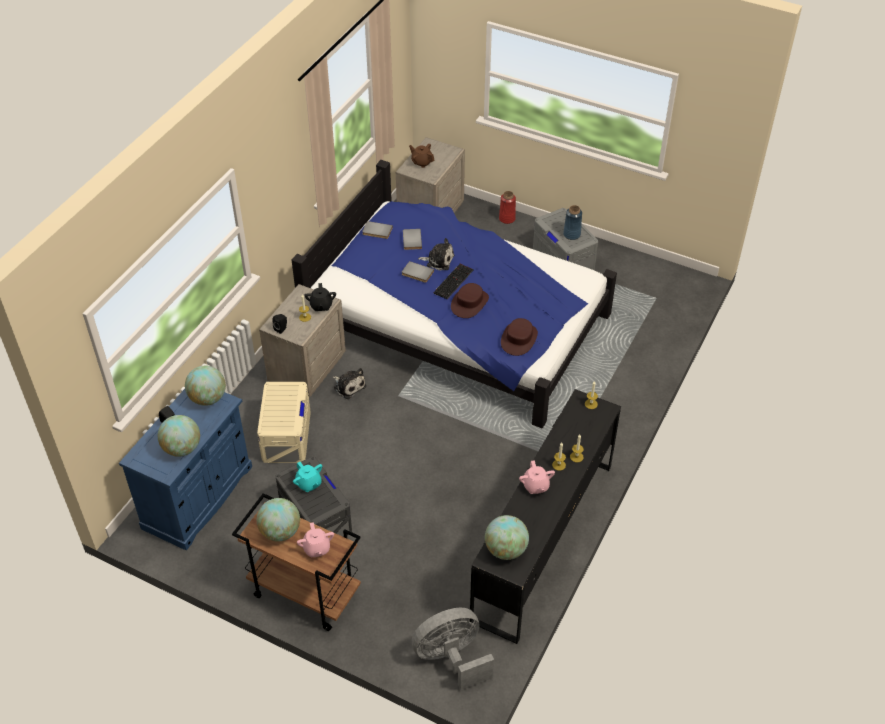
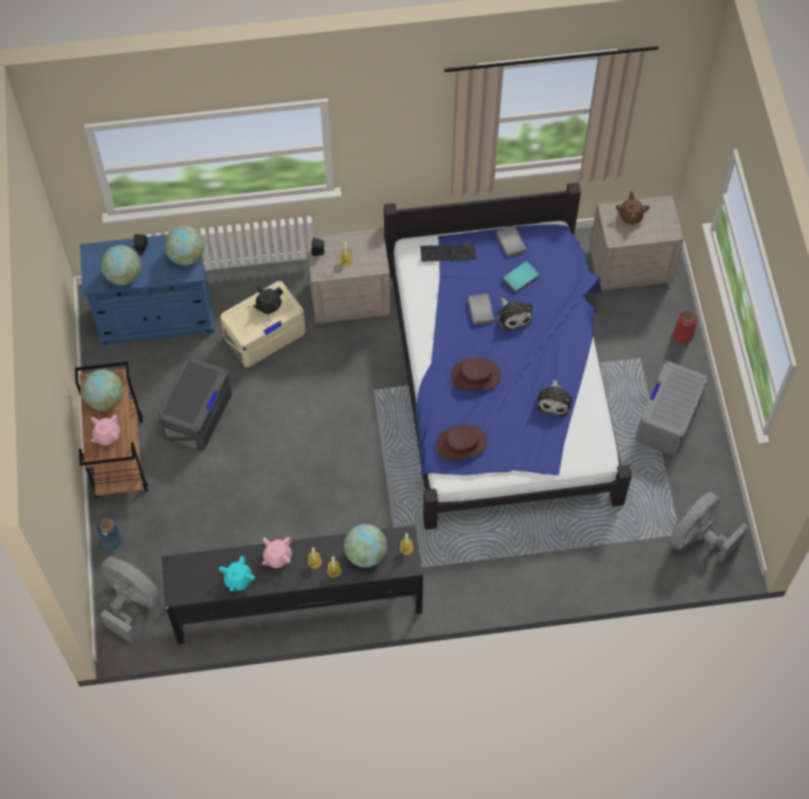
camera: 55 degrees right, 15 degrees up
(309, 484) = (196, 387): turquoise teapot -> turquoise teapot (238, 579)
(321, 306) = (369, 263): black teapot -> black teapot (268, 305)
(348, 386) = (355, 344): plush toy -> plush toy (554, 401)
(411, 240) = (520, 277): grey book -> turquoise book
(453, 281) = (494, 345): keyboard -> keyboard (448, 252)
(505, 549) = (194, 573): globe -> globe (366, 553)
(571, 234) = (672, 406): blue vase -> blue vase (112, 540)
(665, 291) = (698, 538): none -> grey fan

